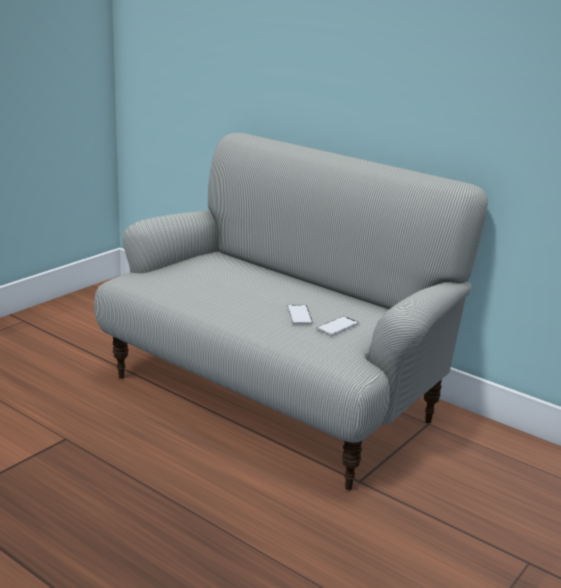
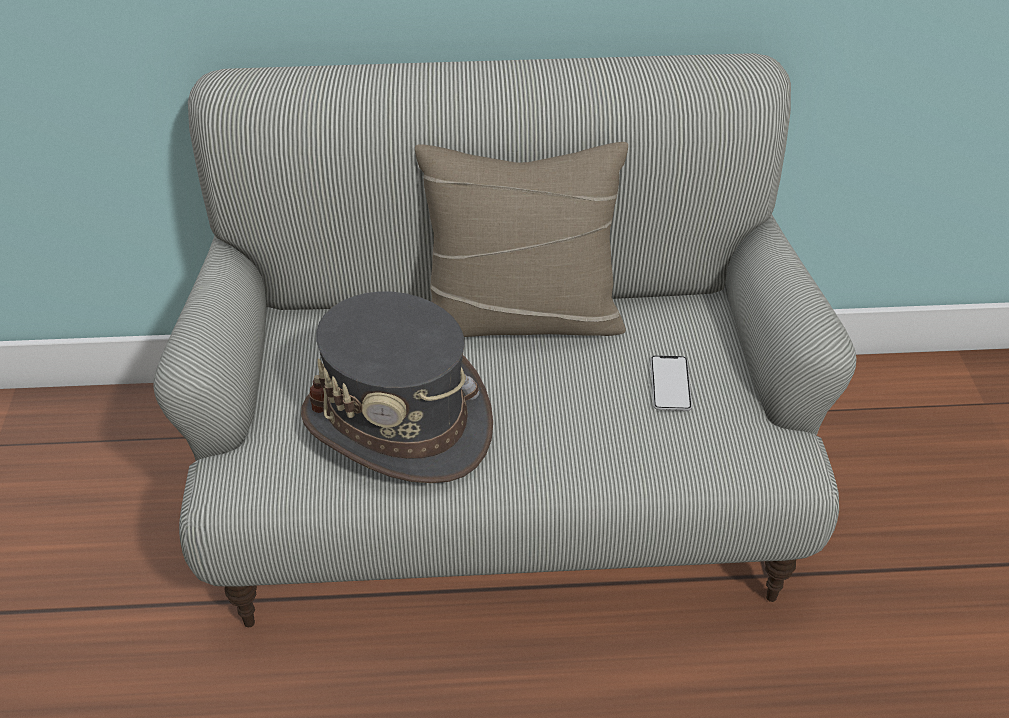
camera: 40 degrees left, 20 degrees up
(206, 290) = (398, 423): none -> grey hat
(299, 315) = (594, 393): phone -> none
(308, 287) = (521, 318): none -> beige pillow

